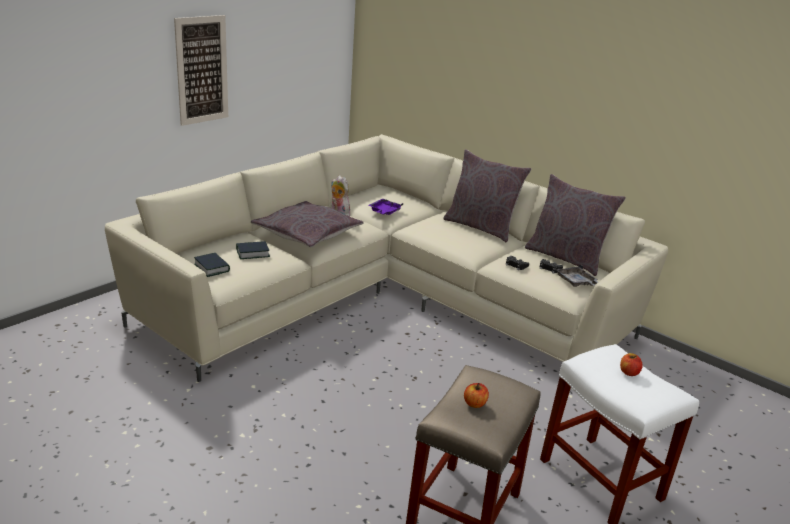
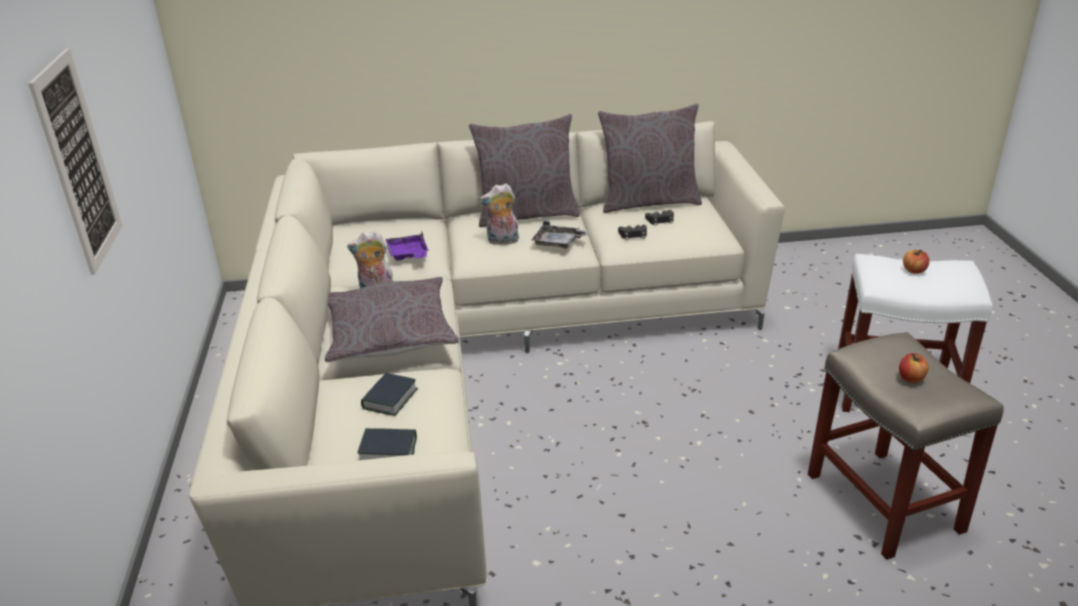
camera: 45 degrees left, 5 degrees up
(439, 230) = (502, 241): none -> plush toy
(576, 282) = (702, 220): grey tray -> grey tray (558, 243)

